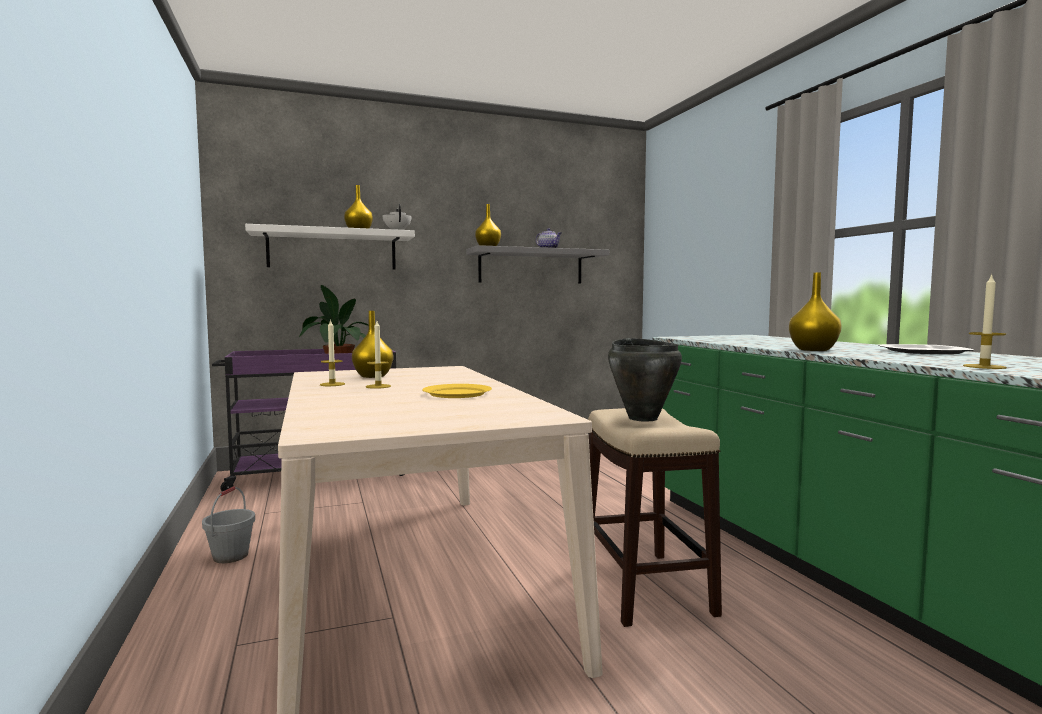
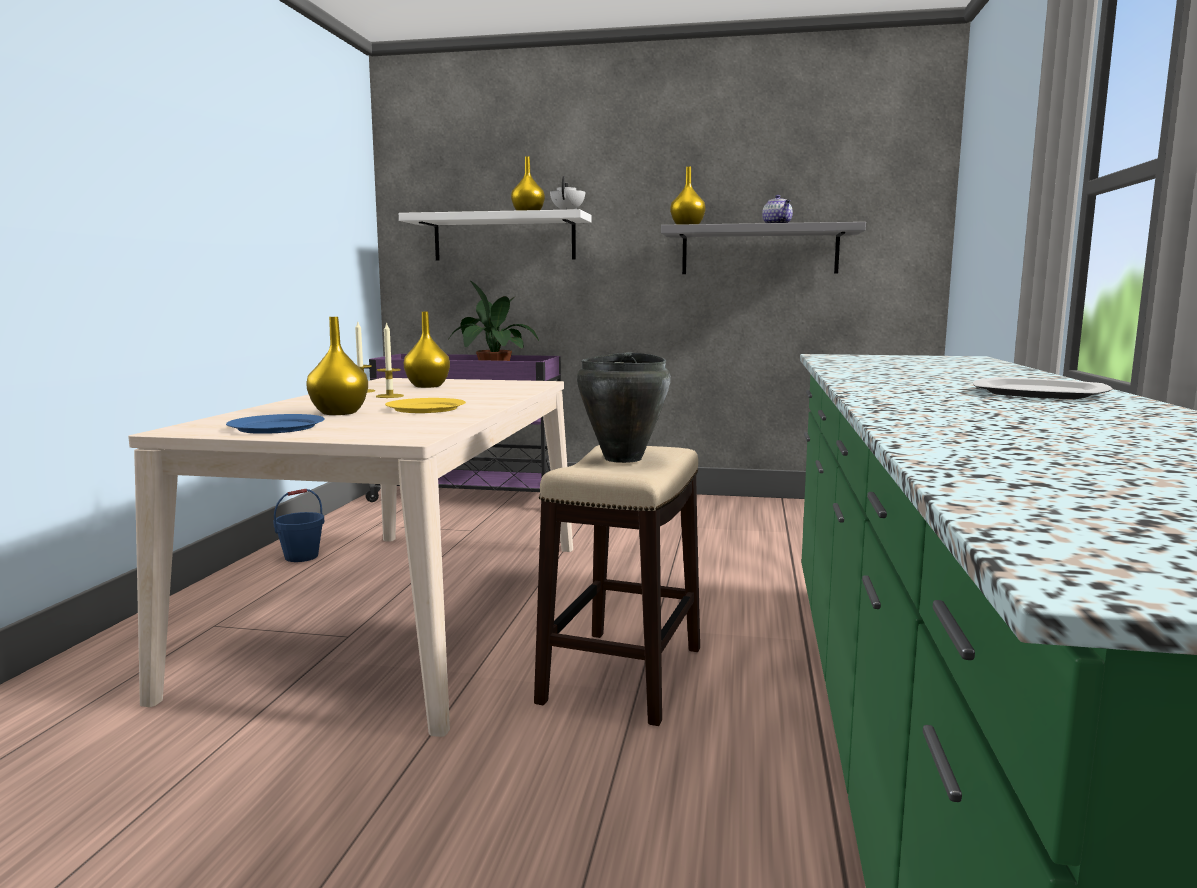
camera: 30 degrees right, 5 degrees up
(230, 556) = (301, 556): grey bucket -> blue bucket
(403, 421) = (277, 427): none -> blue plate
(813, 350) = (874, 380): yellow vase -> yellow vase (340, 413)
(984, 366) = (927, 417): candle -> none

